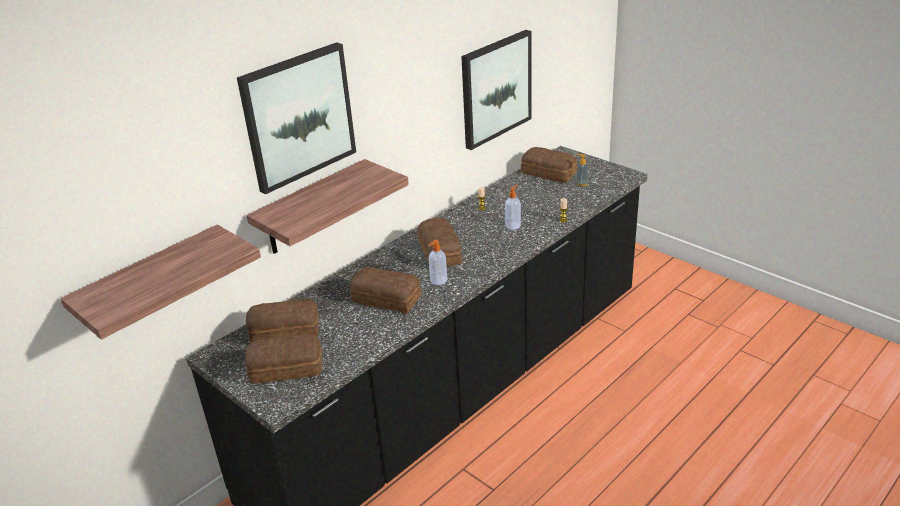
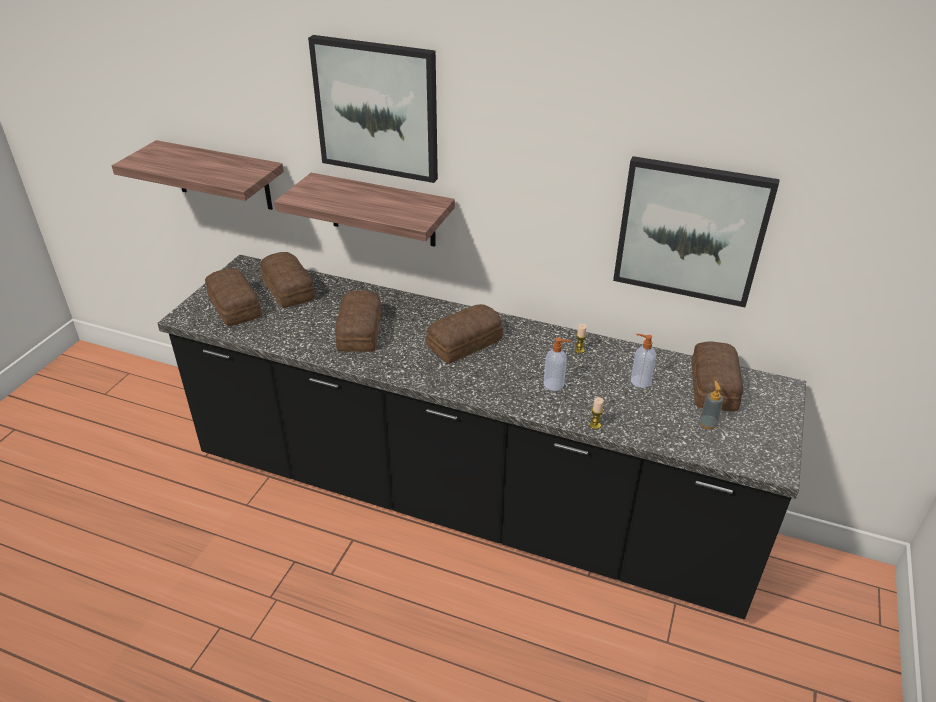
camera: 65 degrees right, 5 degrees up
(438, 280) = (407, 356): soap dispenser -> soap dispenser (639, 381)

